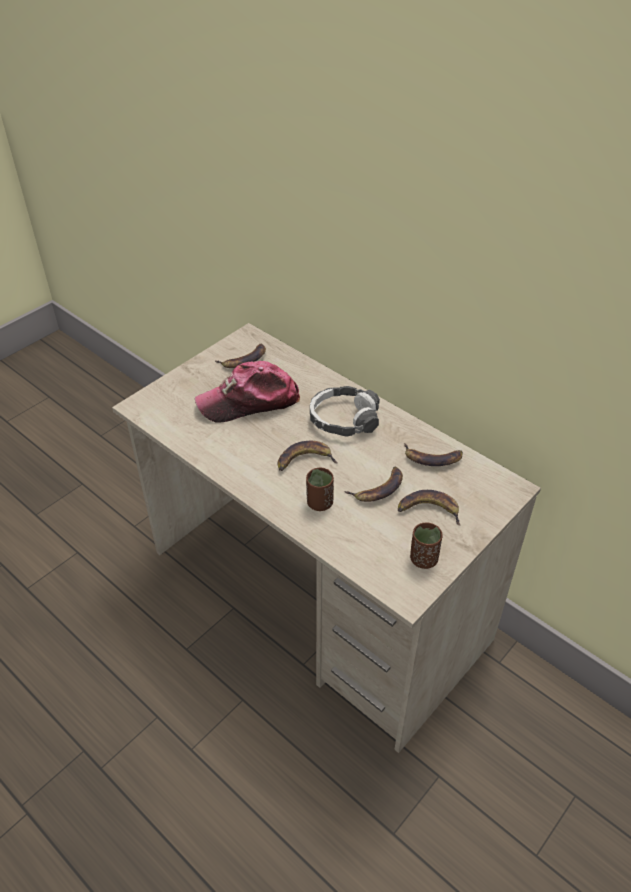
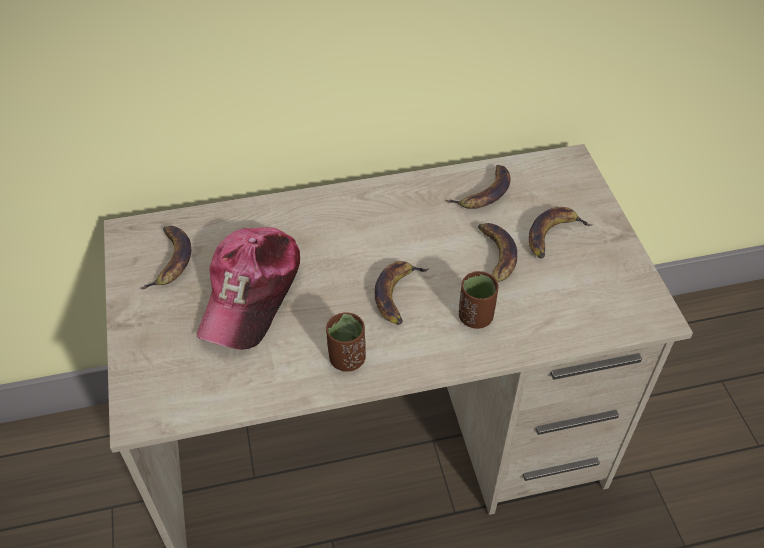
camera: 55 degrees left, 5 degrees up
(343, 419) = (363, 227): headphones -> none
(423, 559) = (616, 276): brown cup -> brown cup (347, 358)

